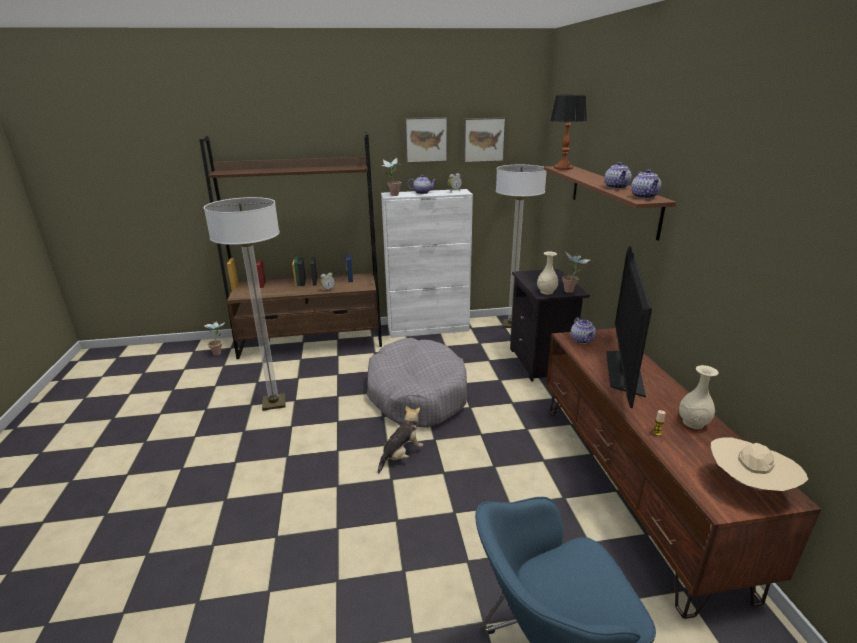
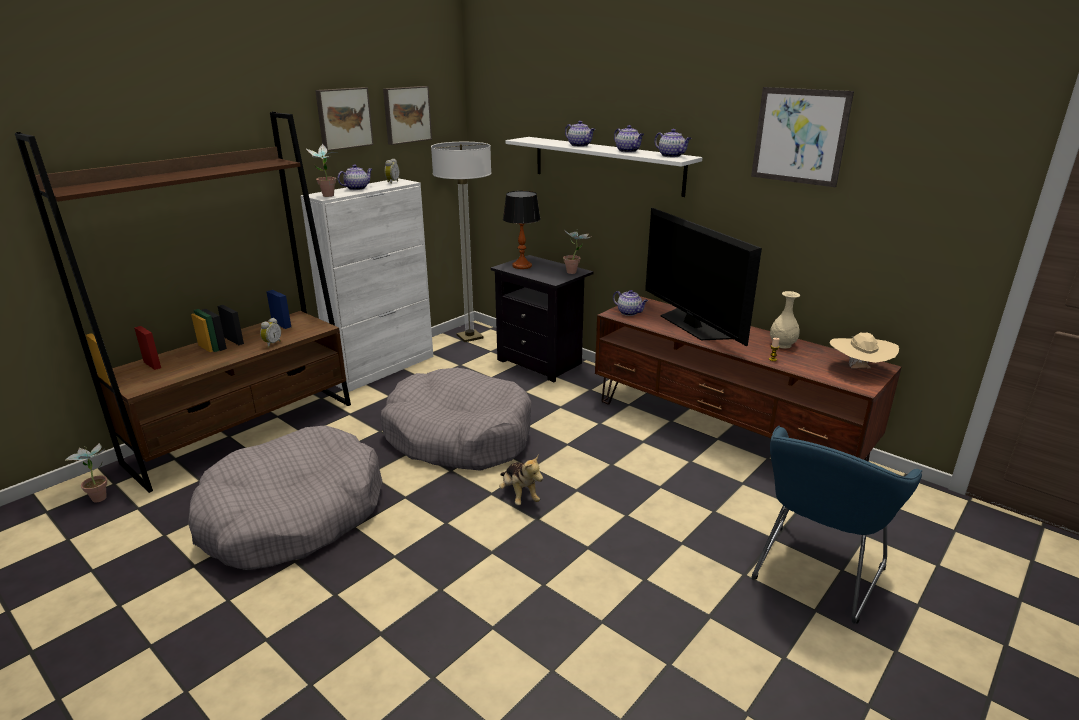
camera: 40 degrees left, 0 degrees up
(274, 403) = (293, 515): floor lamp -> grey dog bed
(401, 455) = (519, 495): plush toy -> plush toy turned 150 degrees clockwise
(546, 292) = (554, 278): beige vase -> none
(563, 168) = (529, 139): table lamp -> table lamp (521, 266)
(589, 177) = (580, 145): none -> teapot
(612, 198) = (606, 165): brown shelf -> white shelf
(760, 191) = (799, 136): none -> picture

